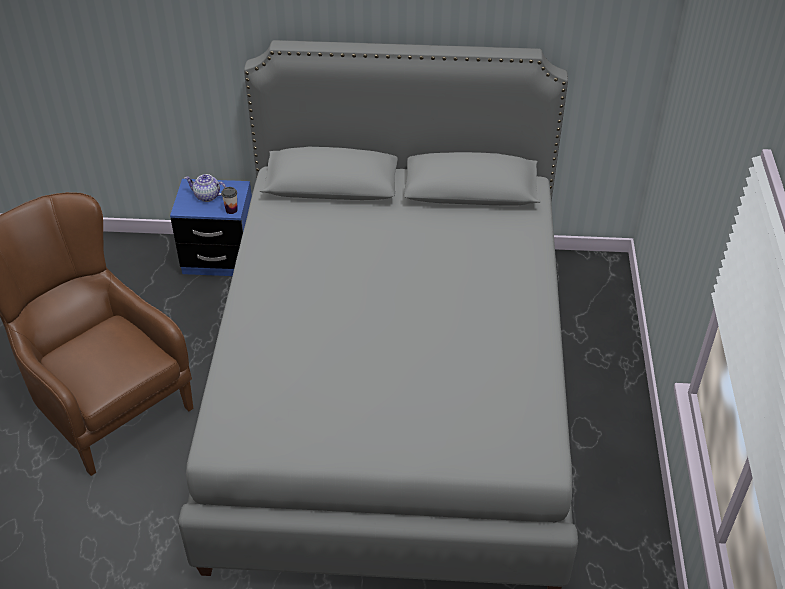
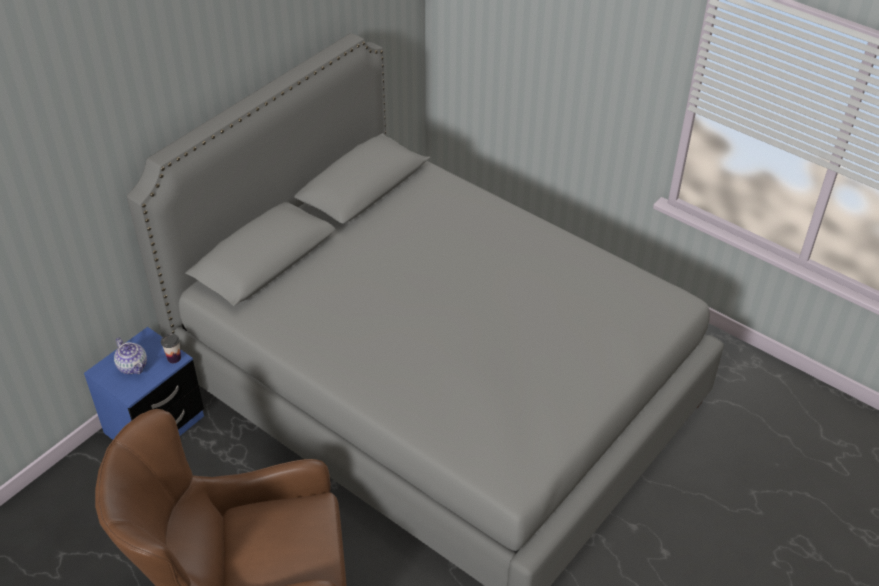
camera: 55 degrees left, 0 degrees up
(207, 196) = (133, 366): teapot -> teapot turned 90 degrees counterclockwise

